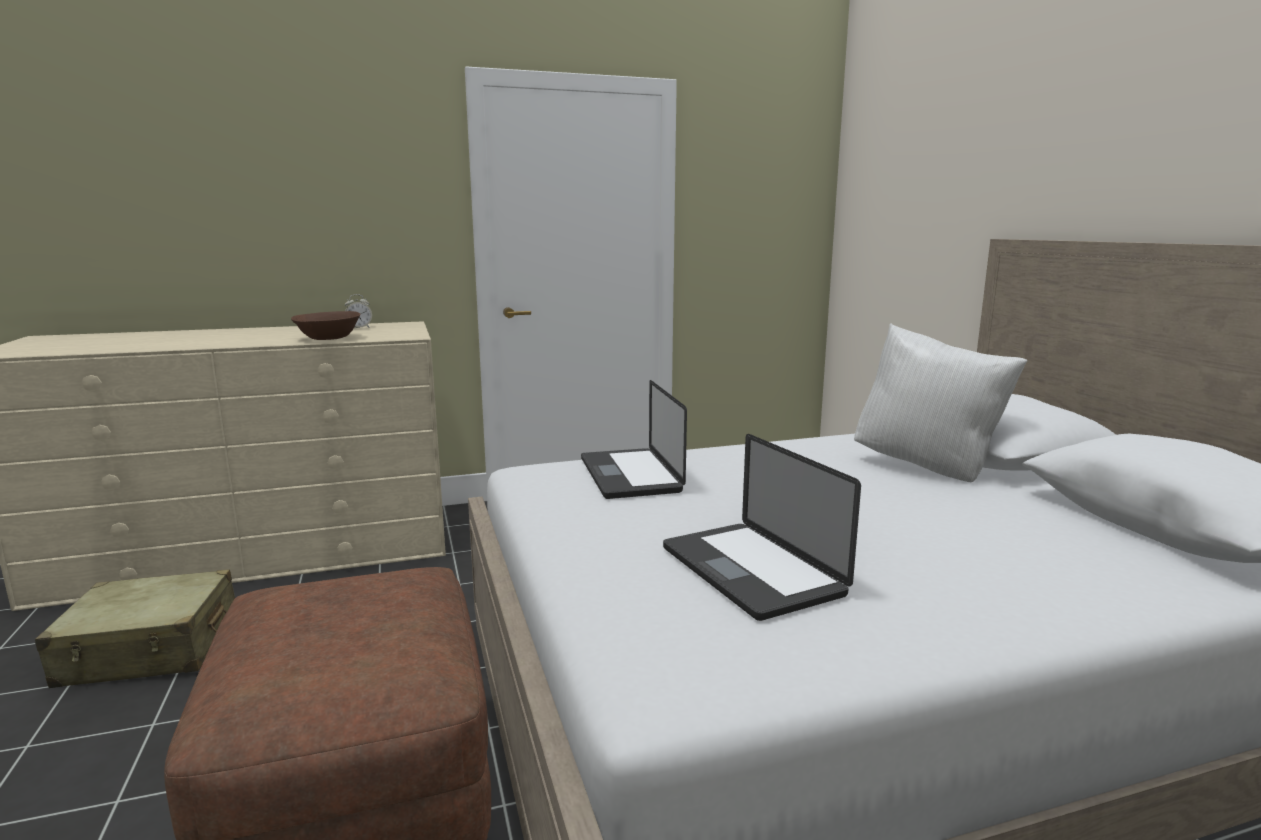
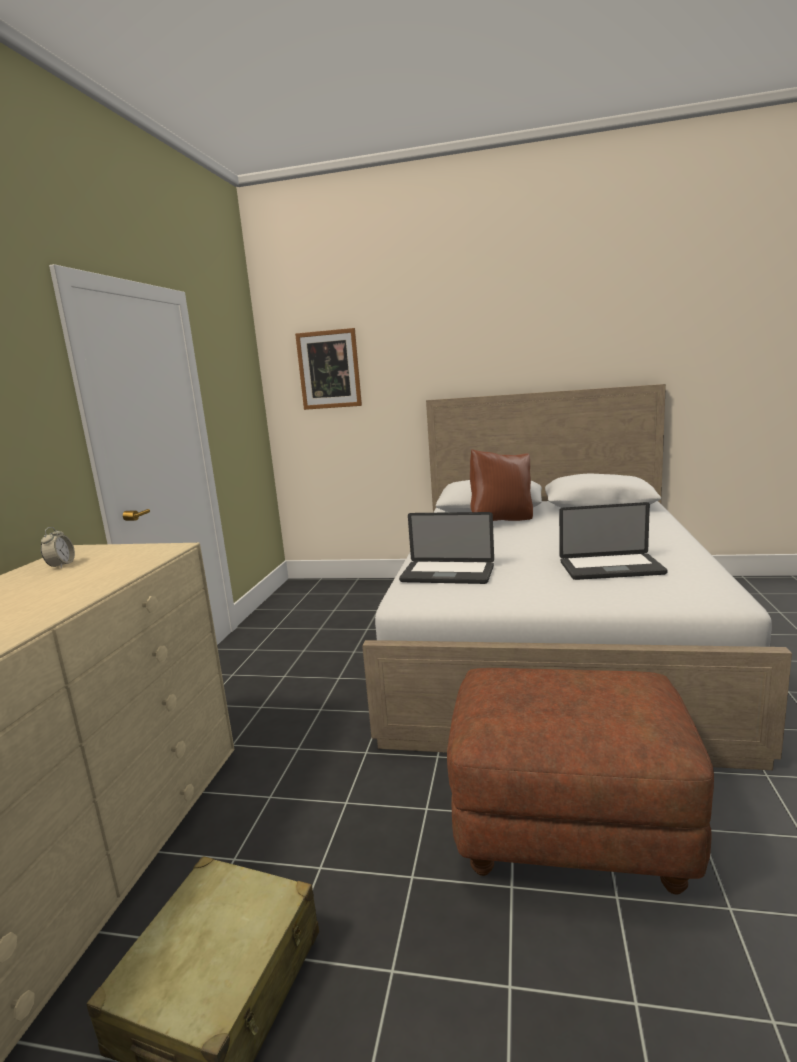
camera: 60 degrees left, 0 degrees up
(329, 338) = (111, 574): brown bowl -> none
(896, 180) = (329, 369): none -> picture
(927, 467) = (502, 521): white pillow -> brown pillow

